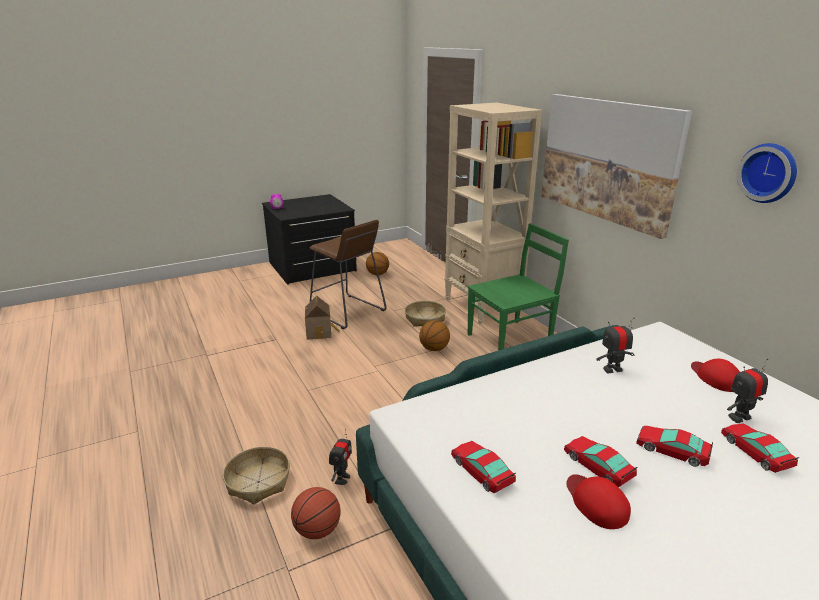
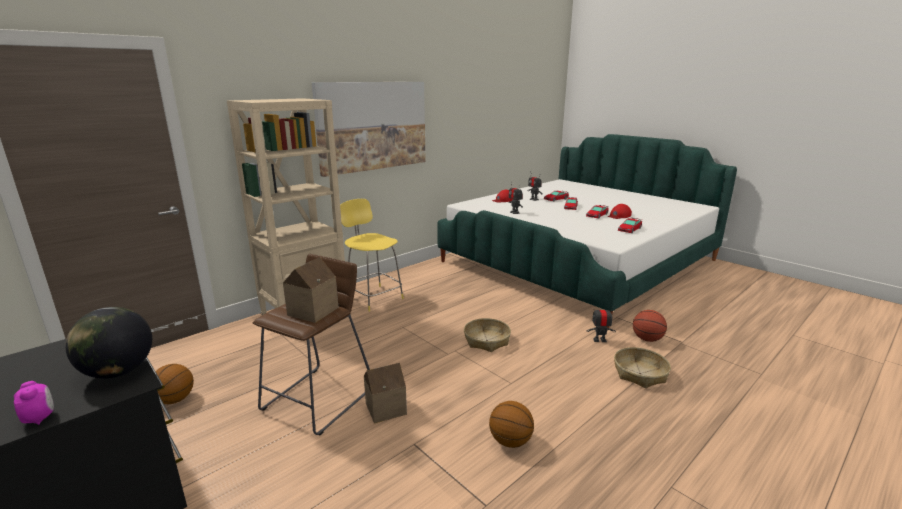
camera: 105 degrees left, 5 degrees down
(300, 213) = (119, 372): none -> globe
(338, 245) = (311, 311): none -> toy house
(425, 319) = (338, 340): basket -> basket (486, 340)
(434, 349) = (403, 328): basketball -> basketball (510, 441)
(511, 338) = (373, 297): green chair -> yellow stool
(769, 172) = (459, 107): wall clock -> none

